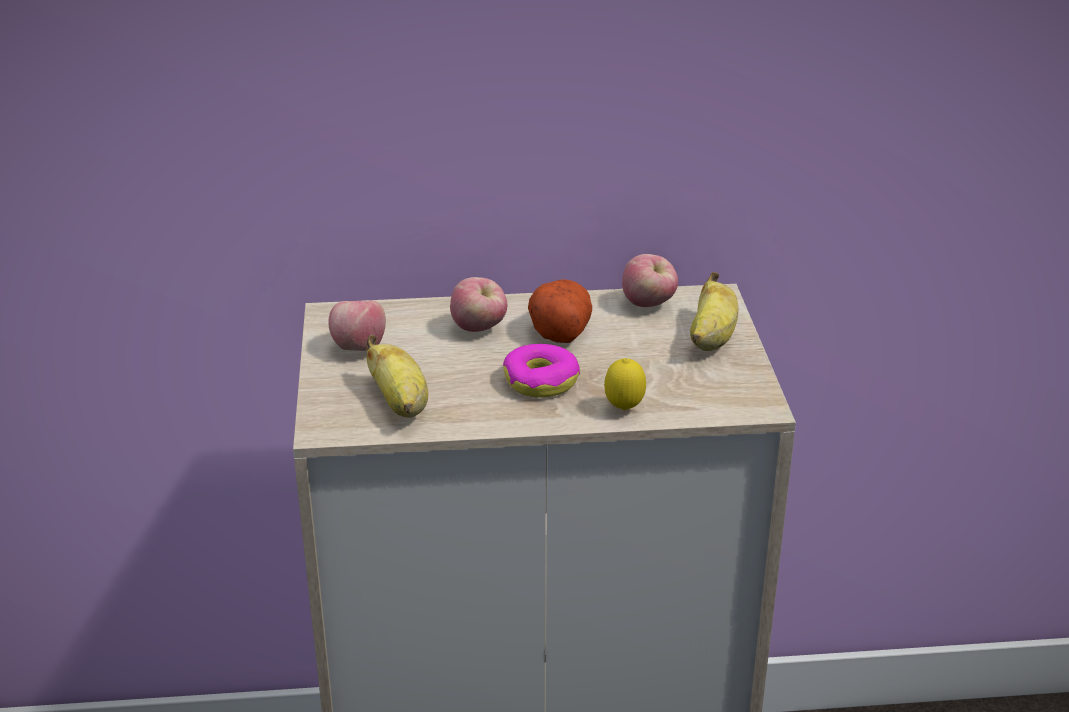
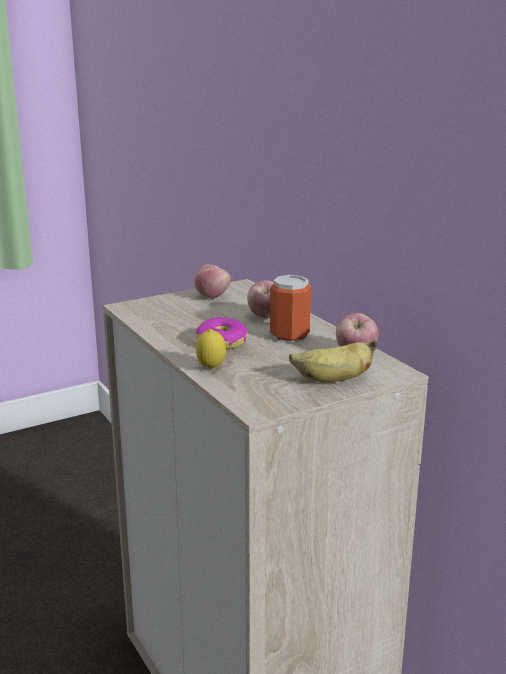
camera: 65 degrees right, 10 degrees down
(400, 403) = (164, 316): banana -> none
(559, 329) = (289, 336): potato -> can

